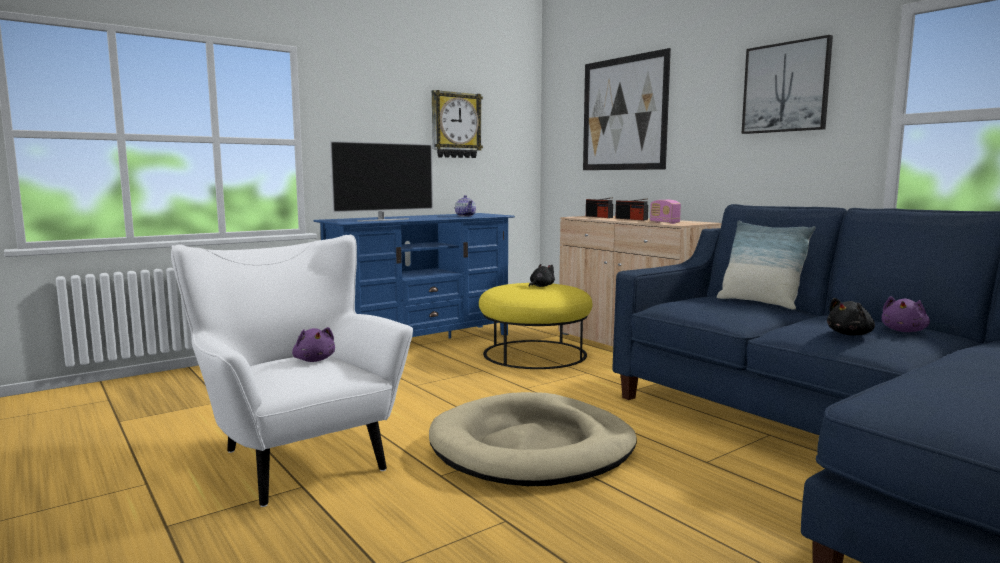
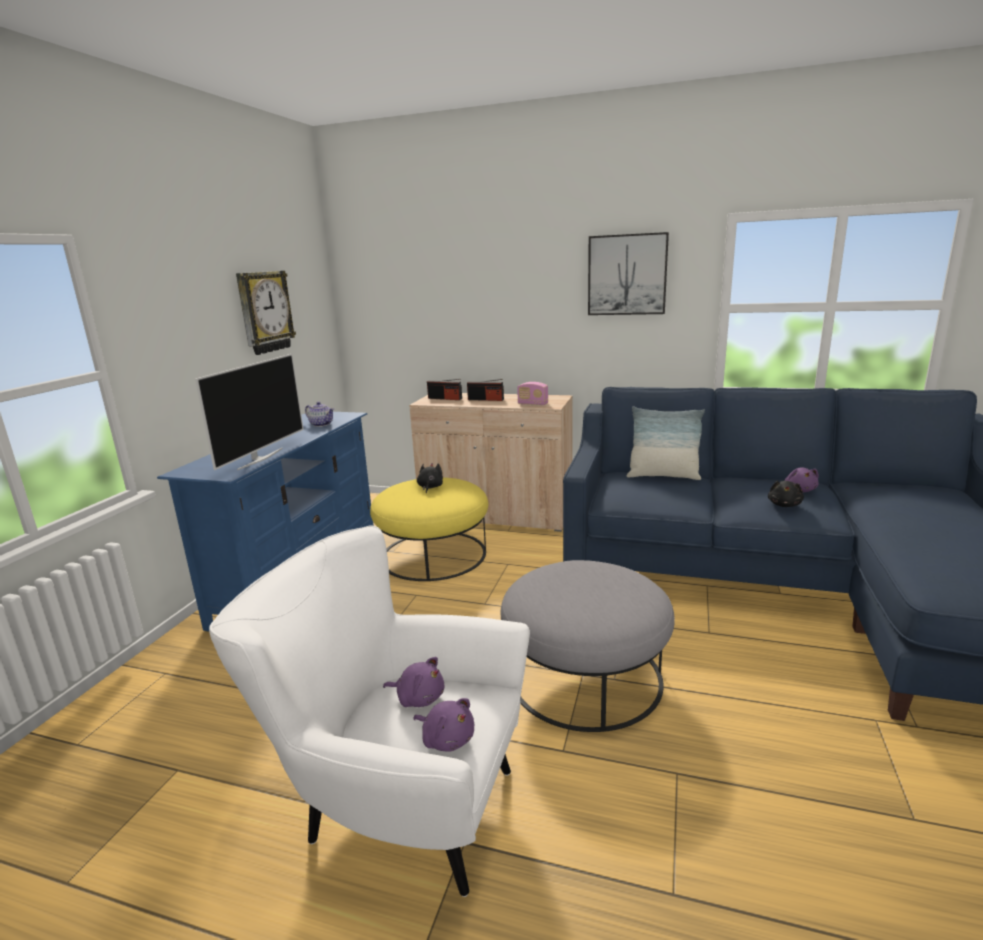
camera: 35 degrees left, 10 degrees up
(292, 377) = (447, 738): none -> purple plush toy
(532, 447) = (585, 676): beige dog bed -> grey ottoman
(623, 114) = (449, 289): picture -> none

